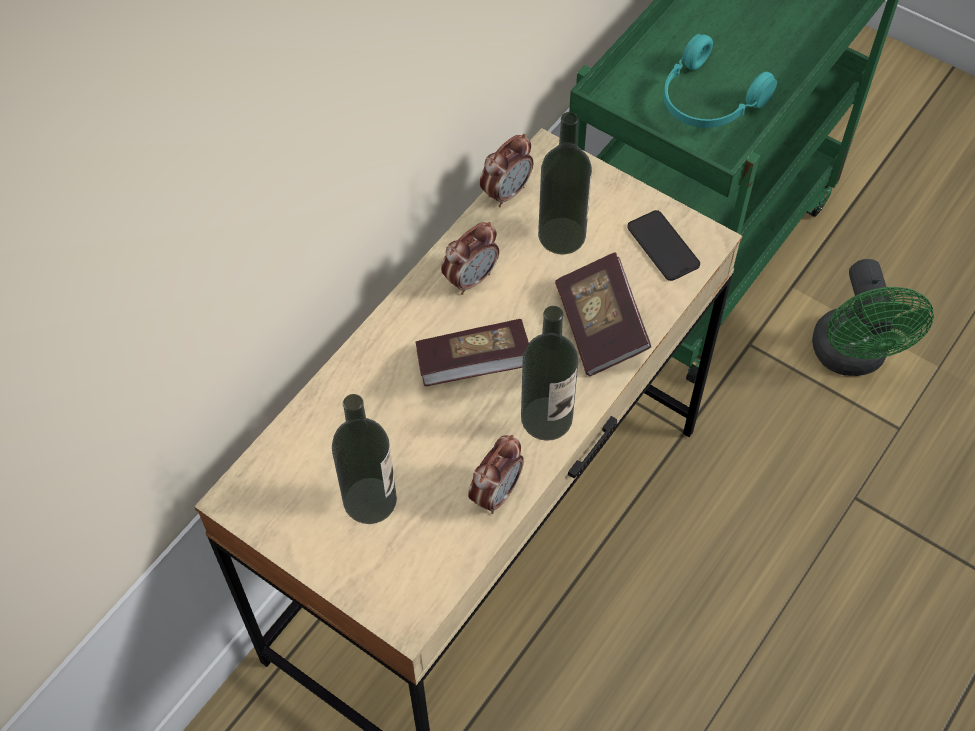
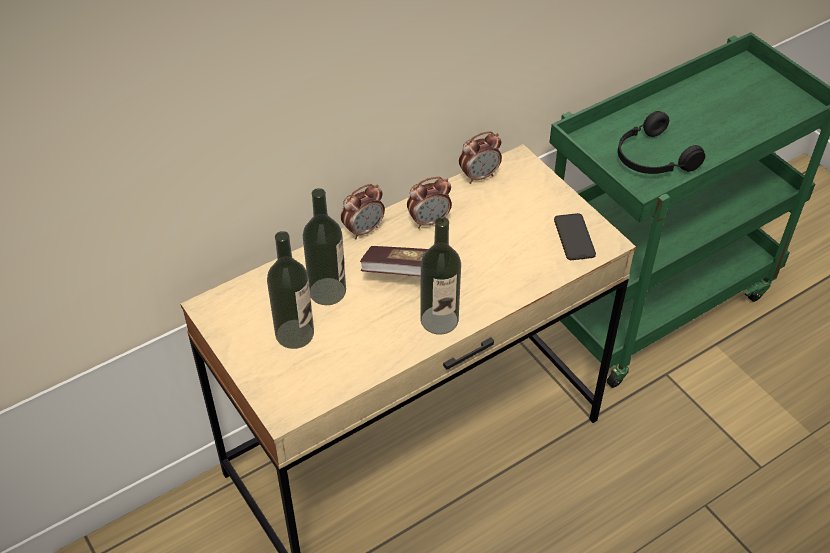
camera: 20 degrees right, 10 degrees down
(496, 493) = (381, 355): alarm clock -> alarm clock (363, 230)
(562, 235) = (505, 212): bottle -> bottle (327, 291)
(600, 327) = (504, 275): book -> none
(707, 101) = (652, 158): turquoise headphones -> black headphones
(852, 357) = (743, 406): green fan -> none

